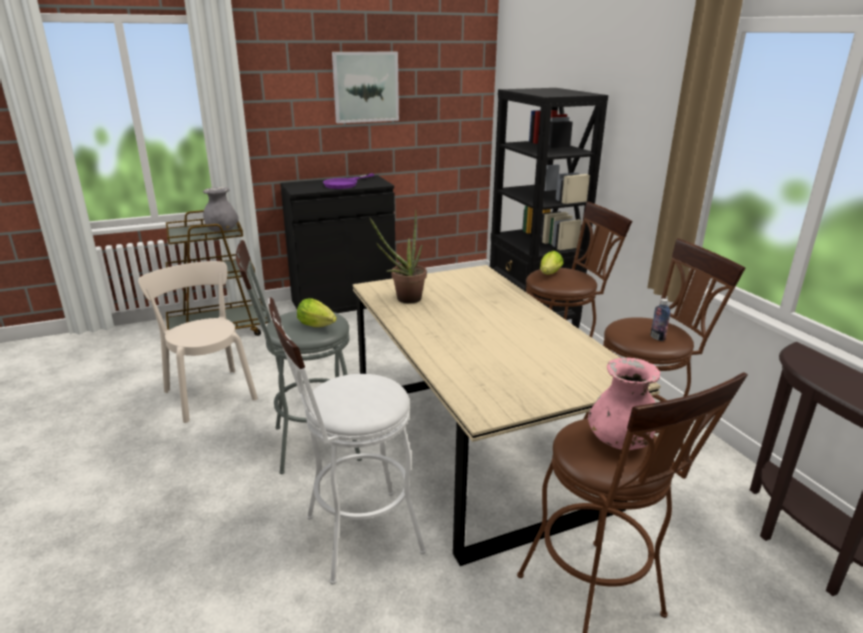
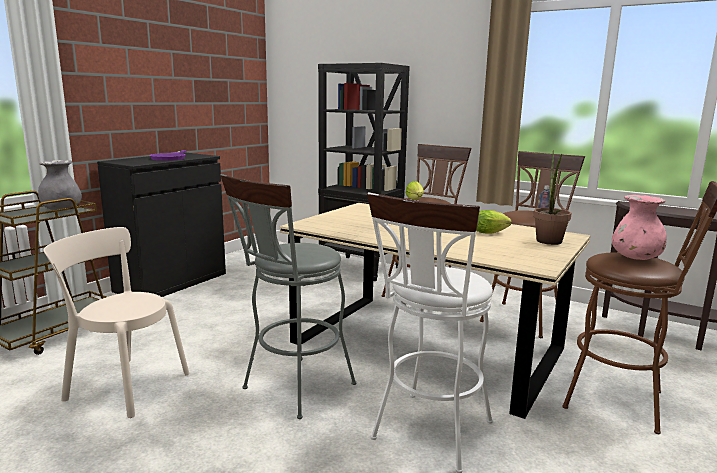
camera: 35 degrees left, 10 degrees down
(318, 326) = (317, 250): lettuce -> lettuce (491, 233)
(365, 87) = (171, 67): picture -> none
(404, 300) = (345, 227): potted plant -> potted plant (549, 243)

